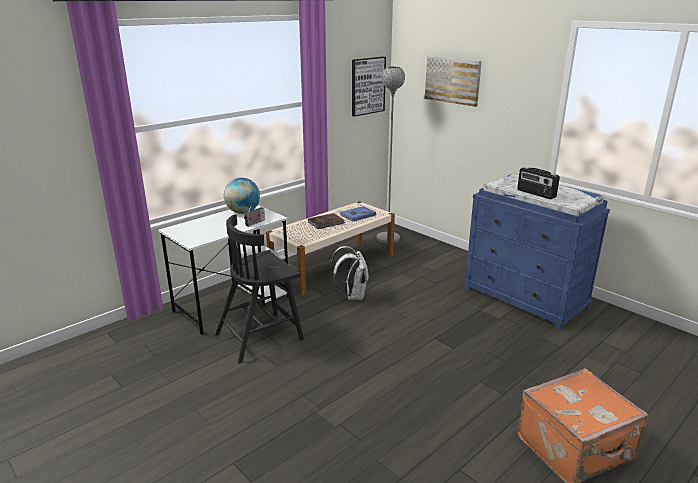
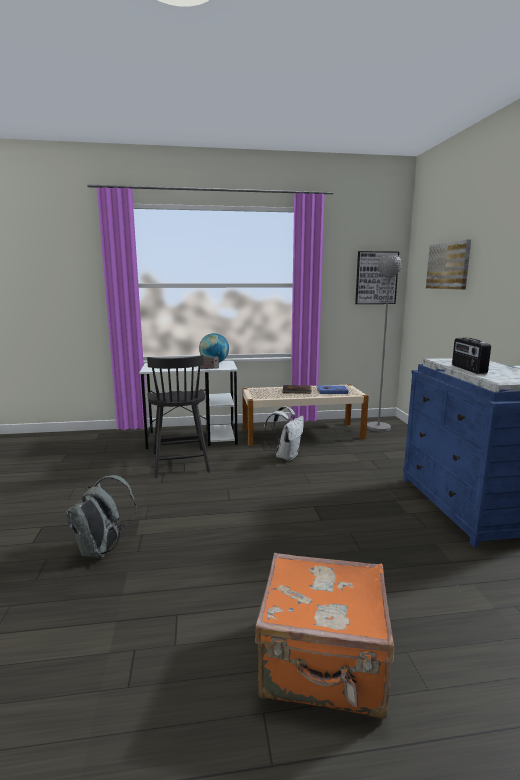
camera: 35 degrees right, 10 degrees down
(261, 336) = (180, 461): black chair -> black chair turned 105 degrees counterclockwise
(329, 454) = (102, 551): none -> grey backpack

